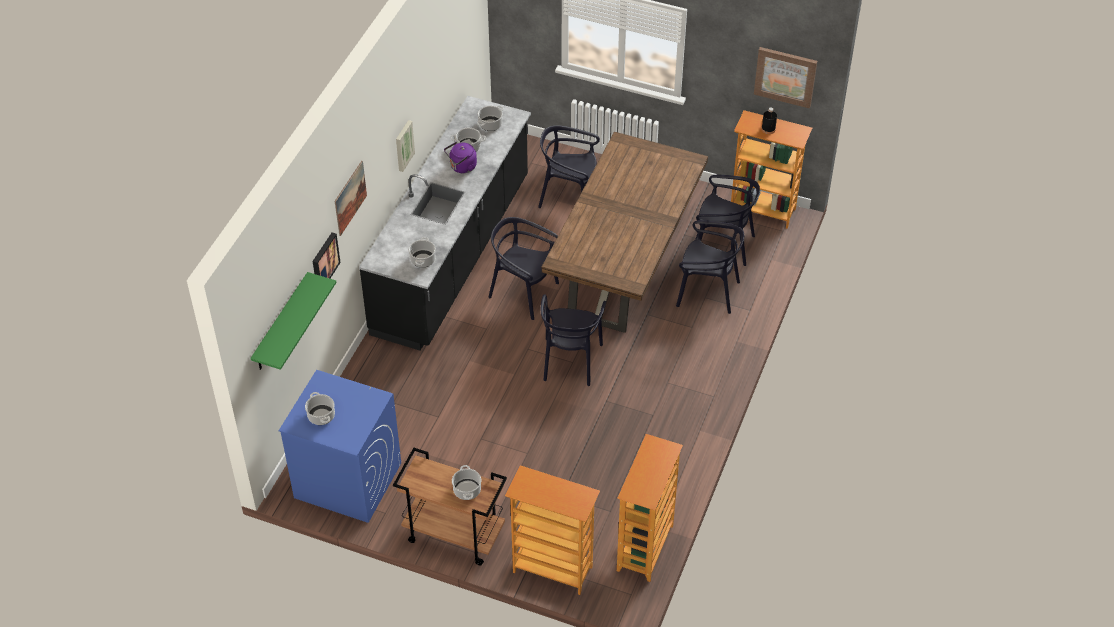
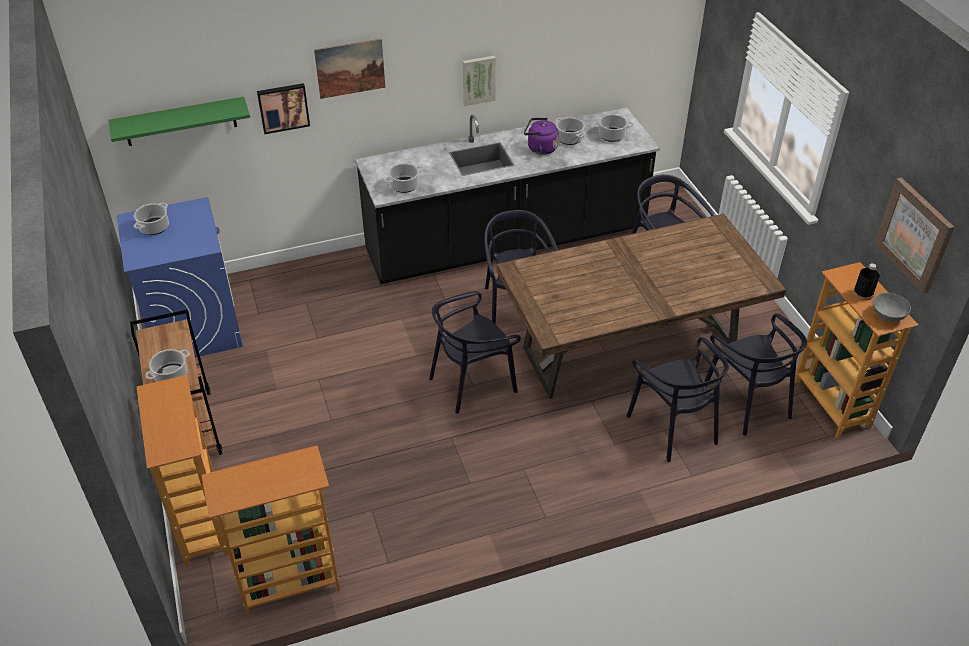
camera: 50 degrees right, 5 degrees down
(794, 133) = (887, 315): none -> grey bowl

